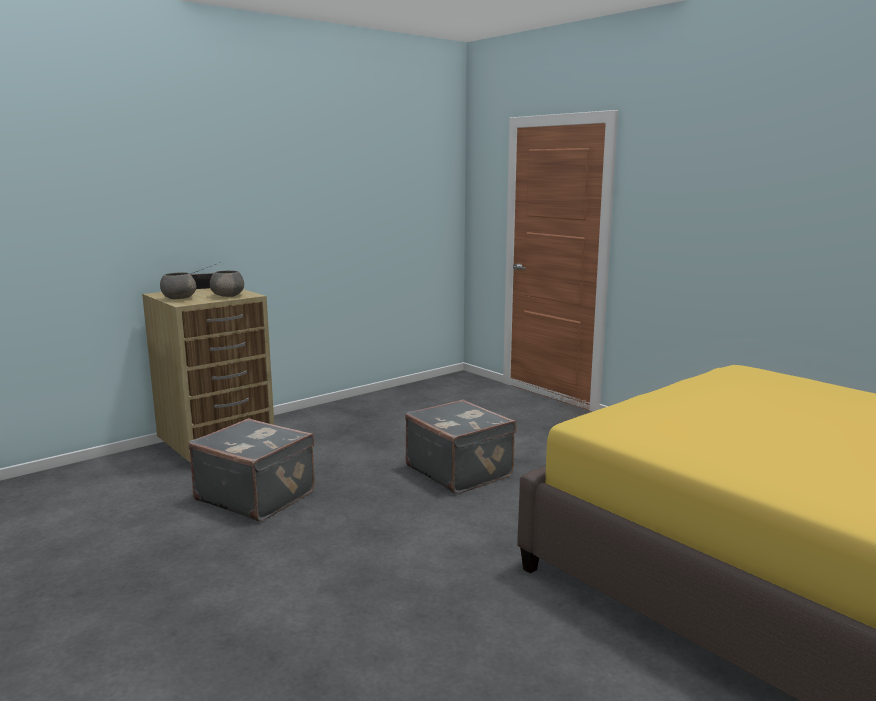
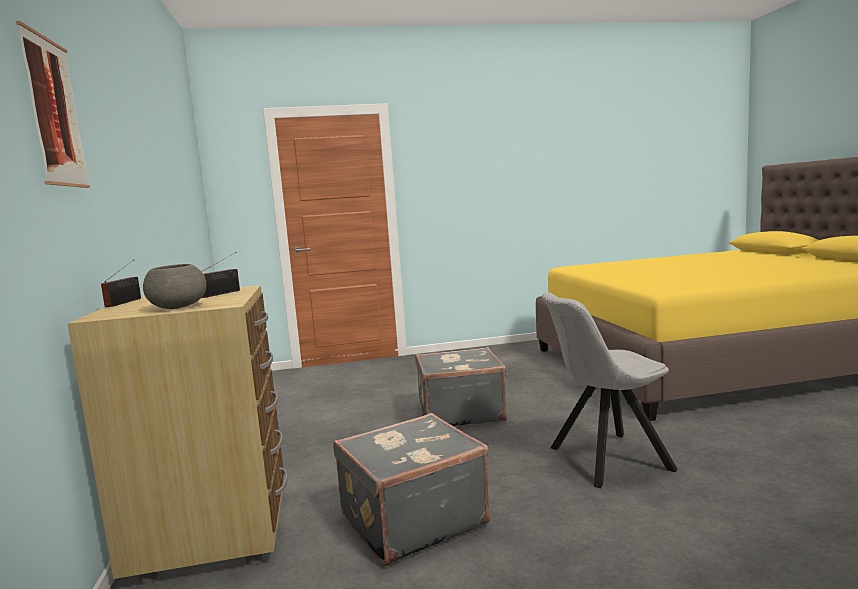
camera: 60 degrees left, 5 degrees down
(171, 175) = (55, 113): none -> picture
(228, 296) = (222, 293): grey bowl -> radio
(402, 555) = (606, 459): none -> grey chair

